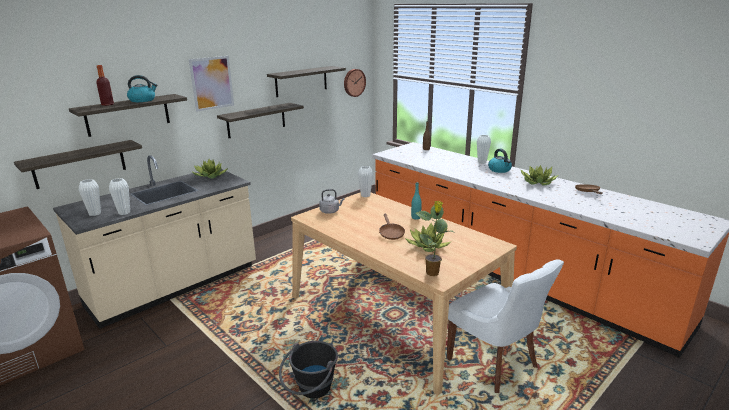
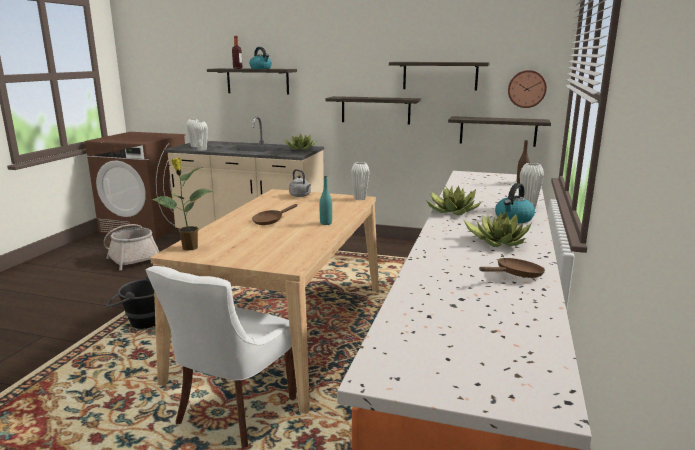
camera: 60 degrees right, 5 degrees down
(79, 164) = (220, 113): shelf -> shelf (498, 131)
(121, 377) = (132, 257): none -> basket
(212, 83) = (332, 64): picture -> none
(427, 247) = (252, 238): potted plant -> potted plant (451, 211)

